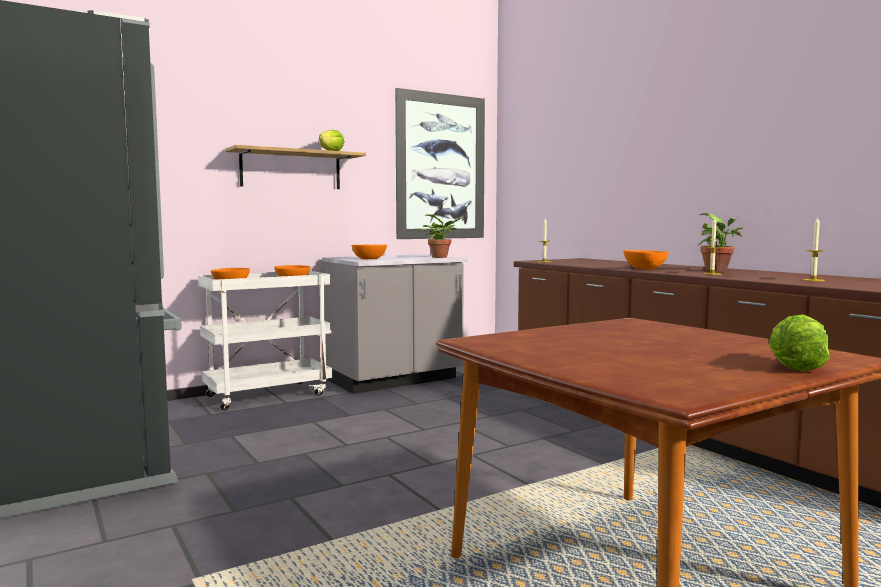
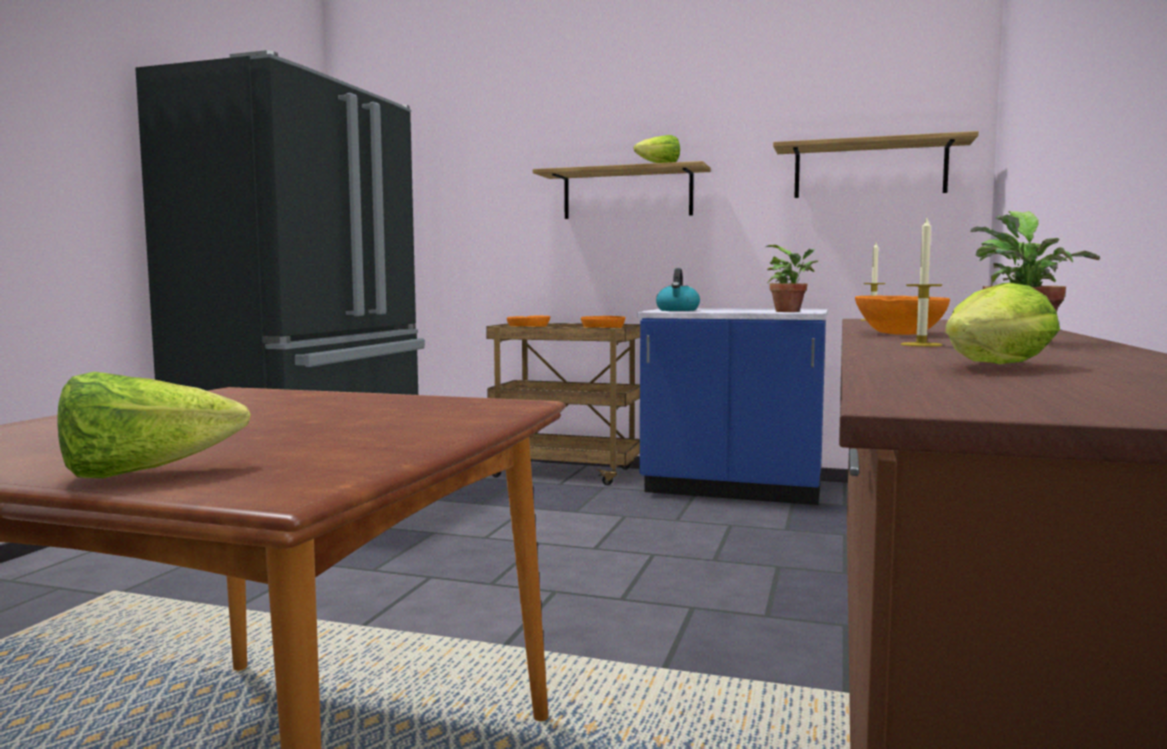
camera: 50 degrees right, 0 degrees up
(268, 395) = (568, 473): white cart -> brown cart
(369, 259) = (678, 310): orange bowl -> kettle
(395, 380) = (733, 489): grey counter -> blue counter
(441, 167) = (869, 170): picture -> shelf
(813, 280) = (996, 366): candle -> lettuce

